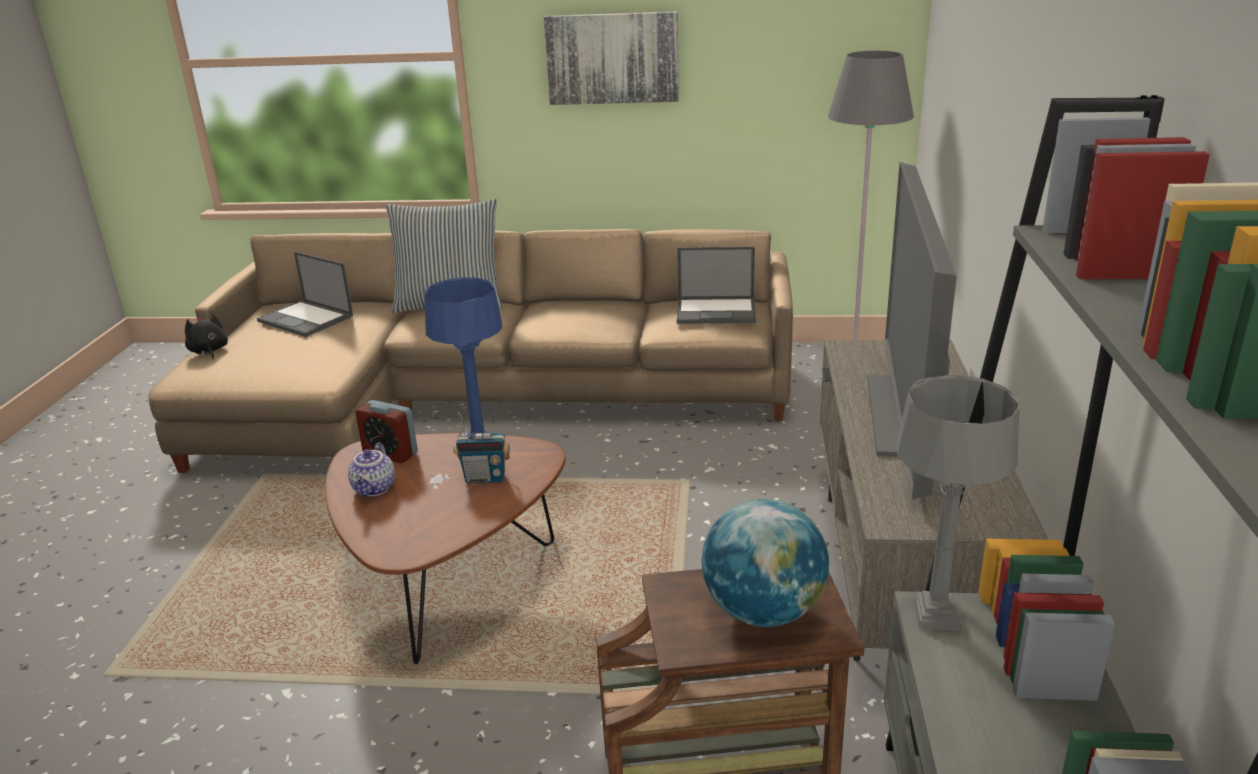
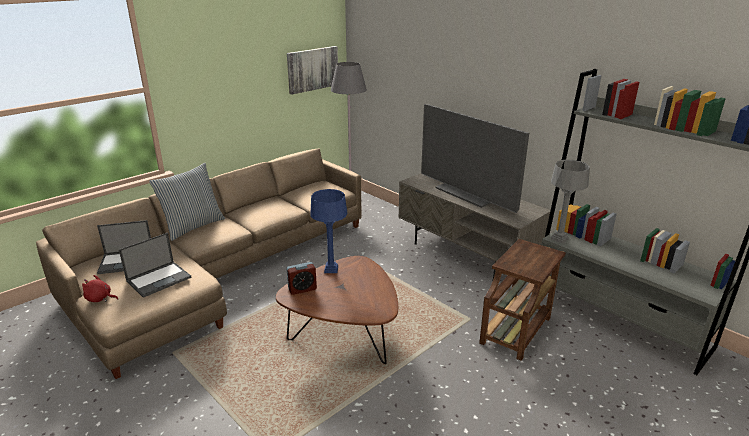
camera: 50 degrees left, 0 degrees up
(208, 351) = (100, 298): black plush toy -> red plush toy
(375, 489) = (325, 302): teapot -> none
(485, 478) = (357, 277): radio -> none
(612, 58) = (227, 79): picture -> picture (312, 69)
(717, 311) = (321, 188): laptop -> laptop (159, 279)
(764, 612) = (534, 257): globe -> none

